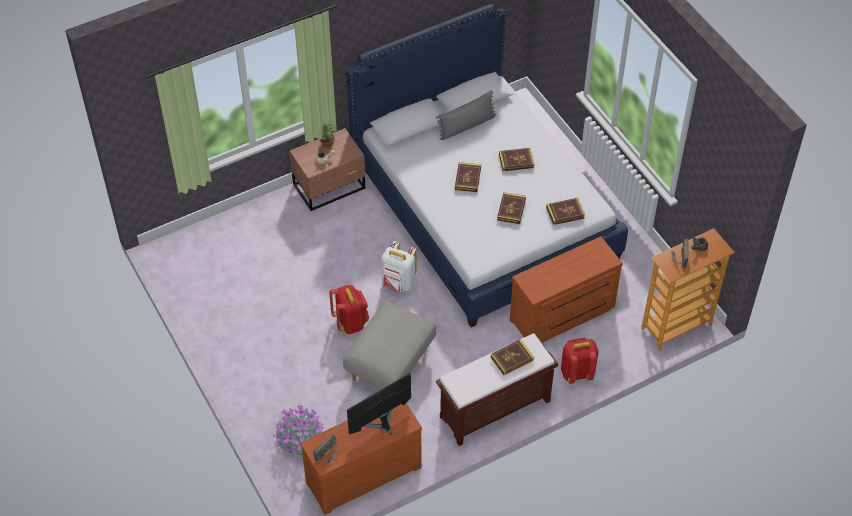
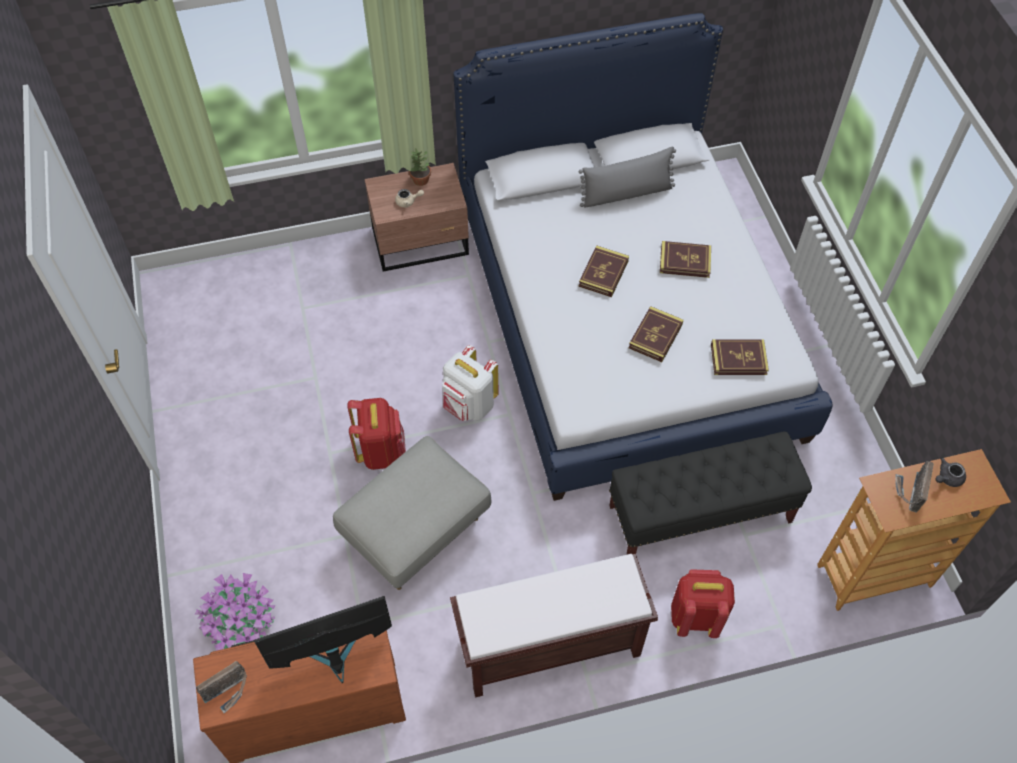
camera: 15 degrees right, 5 degrees up
(512, 359) = (582, 592): book -> none
(563, 315) = (700, 514): brown dresser -> black bench

